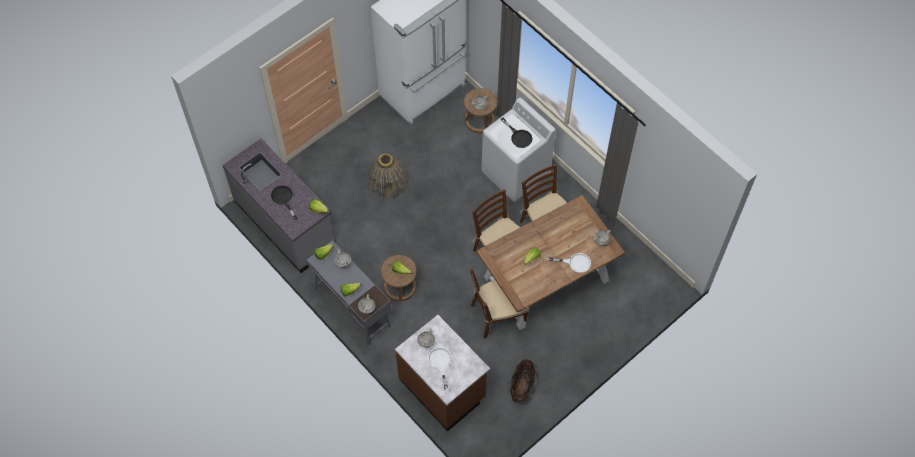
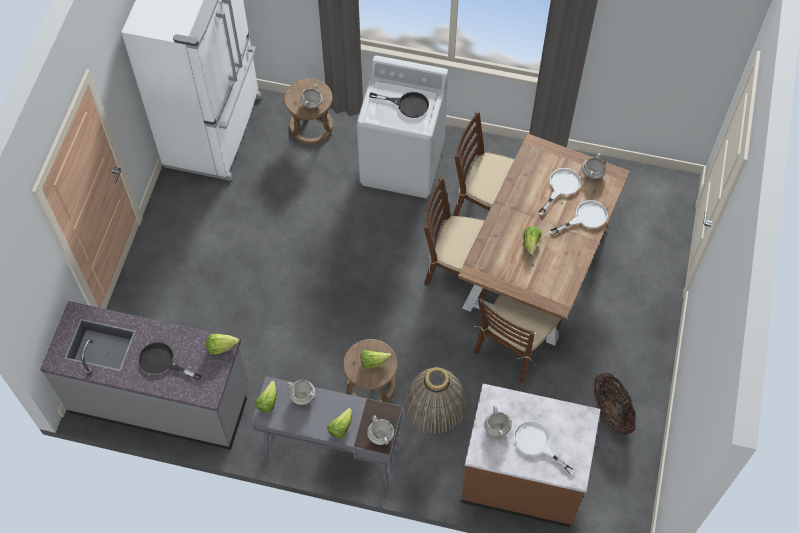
camera: 35 degrees left, 0 degrees up
(387, 181) = (254, 265): basket -> basket (435, 404)
(575, 237) = (561, 187): none -> white frying pan

